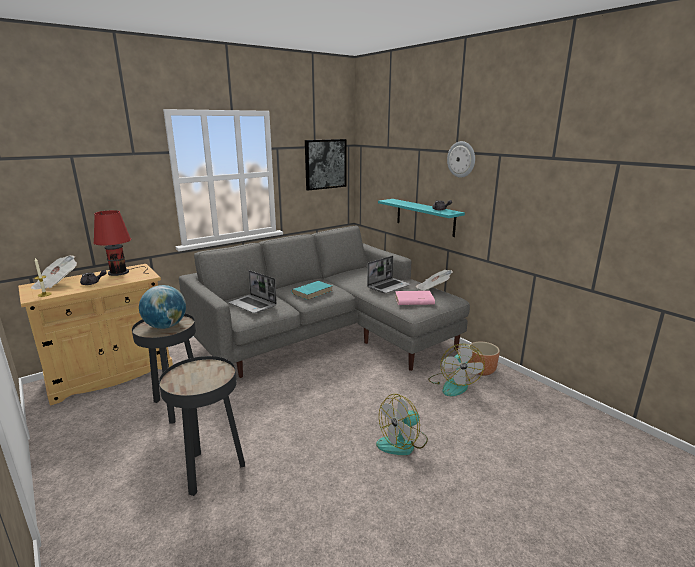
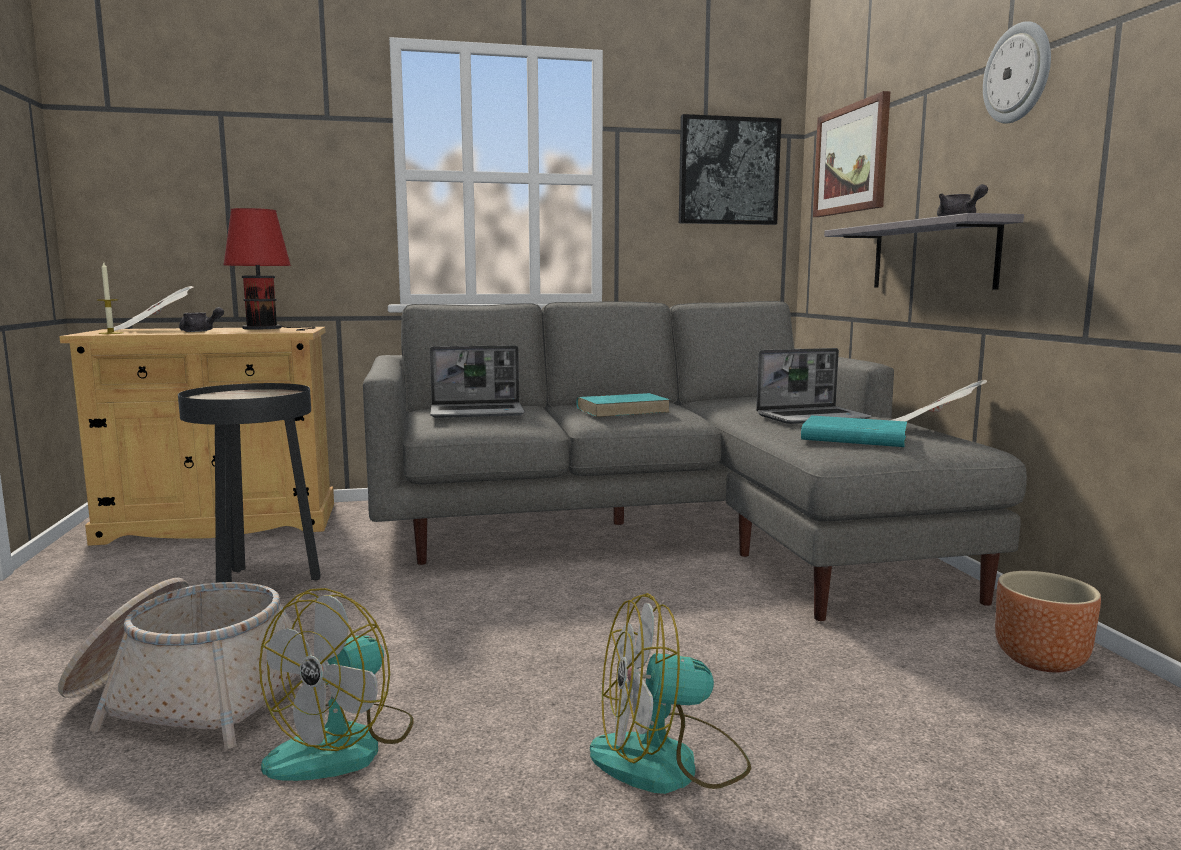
camera: 25 degrees right, 10 degrees down
(166, 326) = (250, 396): globe -> none
(210, 471) = (189, 697): black side table -> basket
(253, 305) = (478, 412): laptop -> laptop turned 75 degrees counterclockwise
(382, 165) = (851, 159): none -> picture
(413, 300) = (853, 438): pink book -> turquoise book
(425, 217) = (932, 256): turquoise shelf -> grey shelf
(453, 384) = (926, 671): fan -> fan (344, 744)

